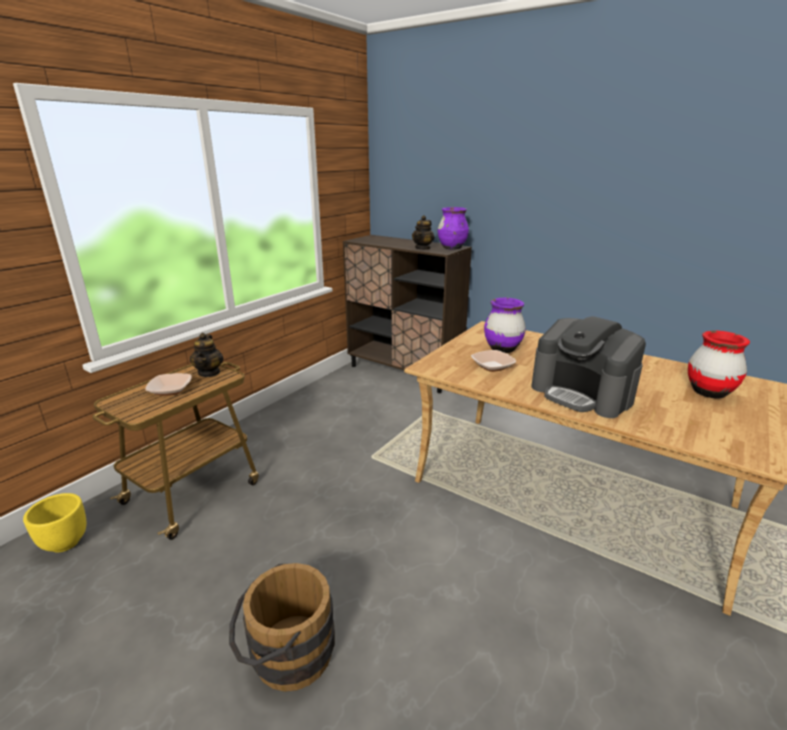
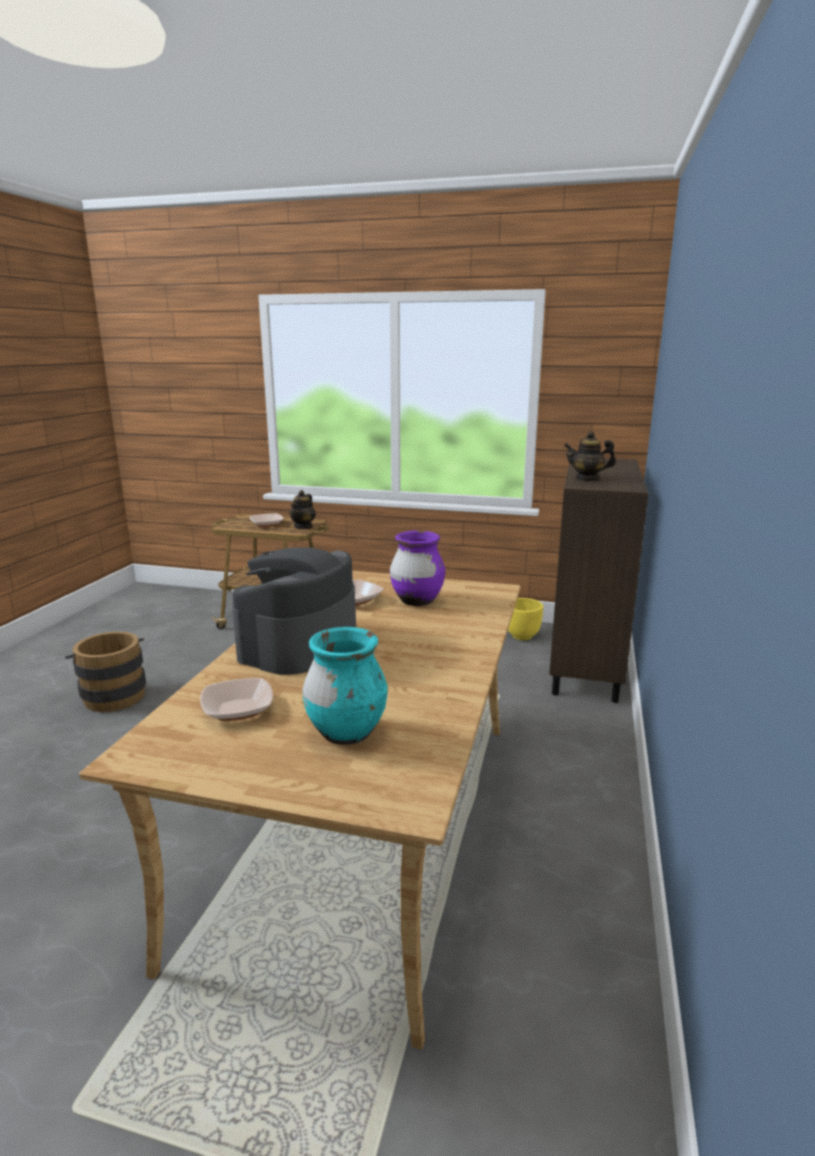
camera: 70 degrees right, 5 degrees down
(64, 543) = (208, 602): yellow planter -> yellow planter (521, 636)
(209, 372) = (303, 526): teapot -> teapot turned 45 degrees counterclockwise
(452, 248) = (615, 487): purple vase -> none
(692, 422) = (238, 710): none -> bowl
(708, 393) = (346, 733): red vase -> turquoise vase

